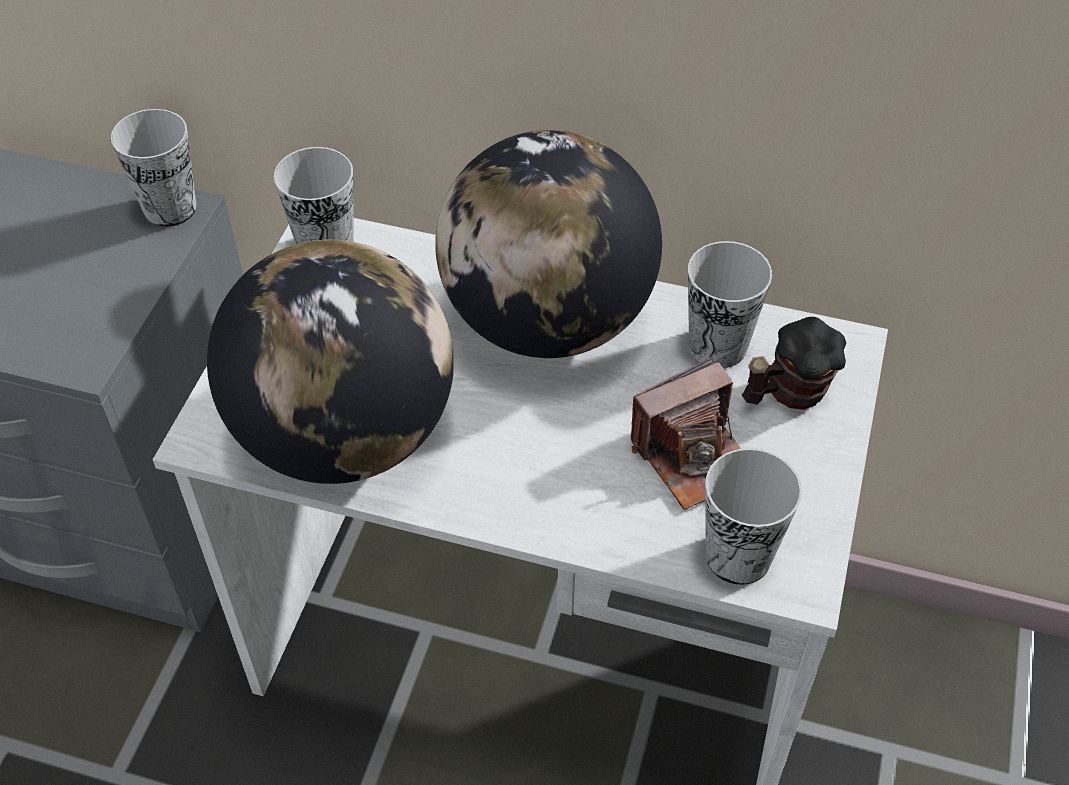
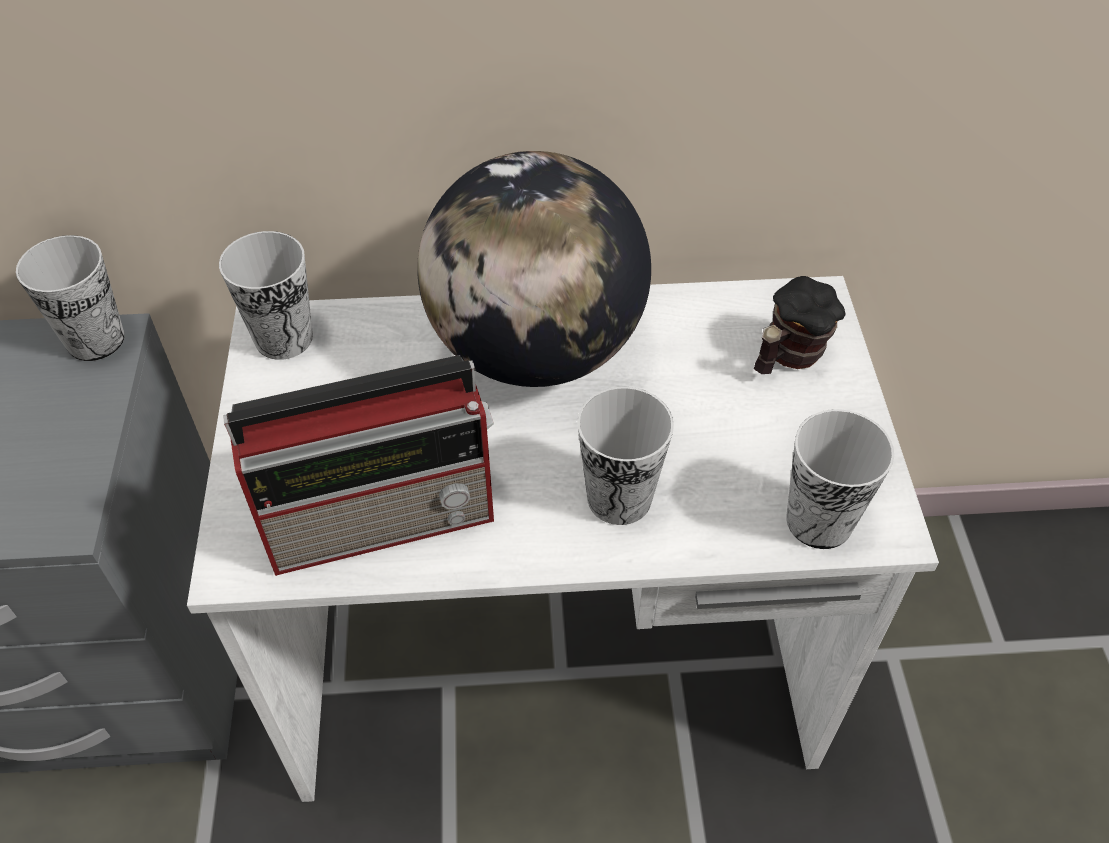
camera: 20 degrees left, 0 degrees up
(345, 434) = (385, 517): globe -> radio
(694, 457) = (733, 439): camera -> none
(717, 346) = (704, 330): cup -> cup (619, 498)

